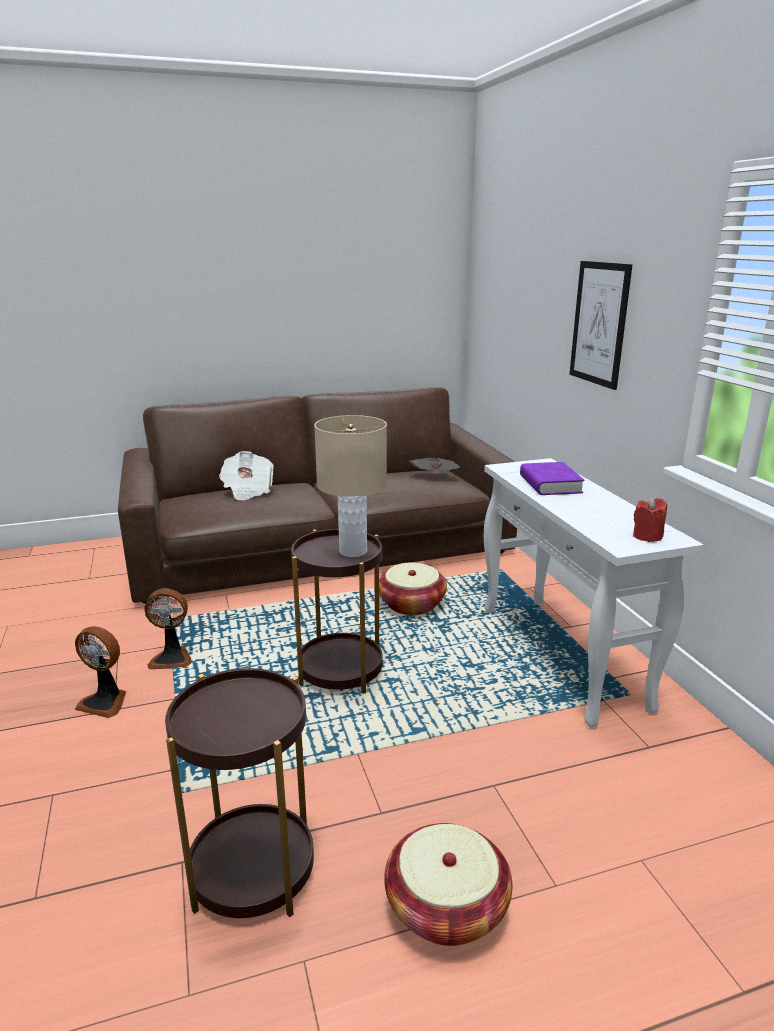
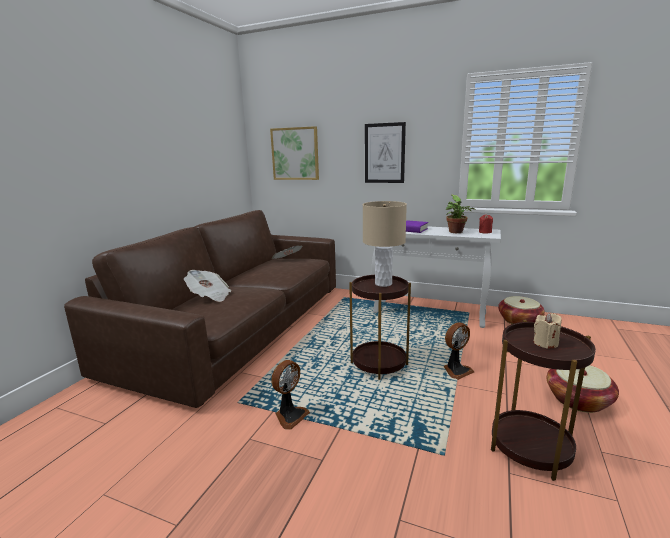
camera: 50 degrees left, 5 degrees down
(105, 702) = (308, 461): fan -> fan (456, 370)
(240, 715) = (545, 343): none -> beige candle
(411, 604) = (342, 325): basket -> basket (519, 321)
(507, 302) = (295, 154): none -> picture
(599, 517) = (456, 232): none -> potted plant

